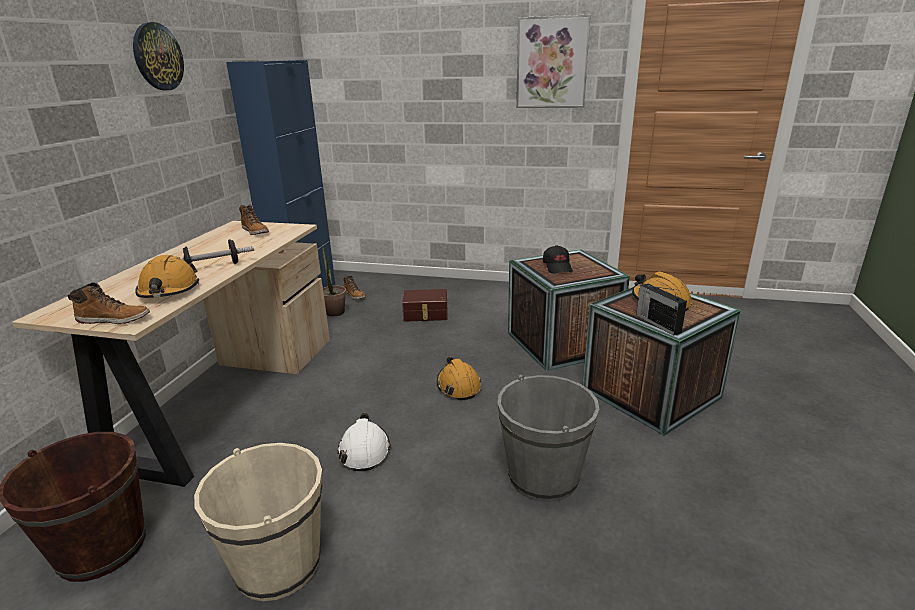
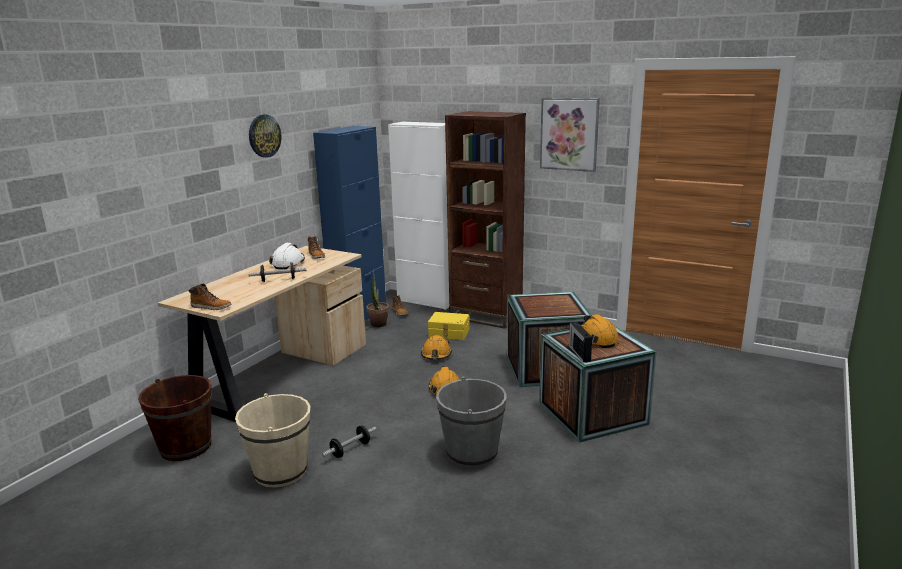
camera: 15 degrees right, 5 degrees down
(169, 290) = (246, 293): orange hard hat -> orange hard hat (436, 354)
(364, 450) = (358, 419): white hard hat -> white hard hat (288, 263)
(373, 502) = (350, 449): none -> dumbbell
(381, 279) = (427, 301): none -> white cabinet
(426, 314) = (449, 333): brown storage box -> yellow storage box
(457, 289) = (486, 316): none -> brown bookcase
(557, 267) = (540, 304): black cap -> none

